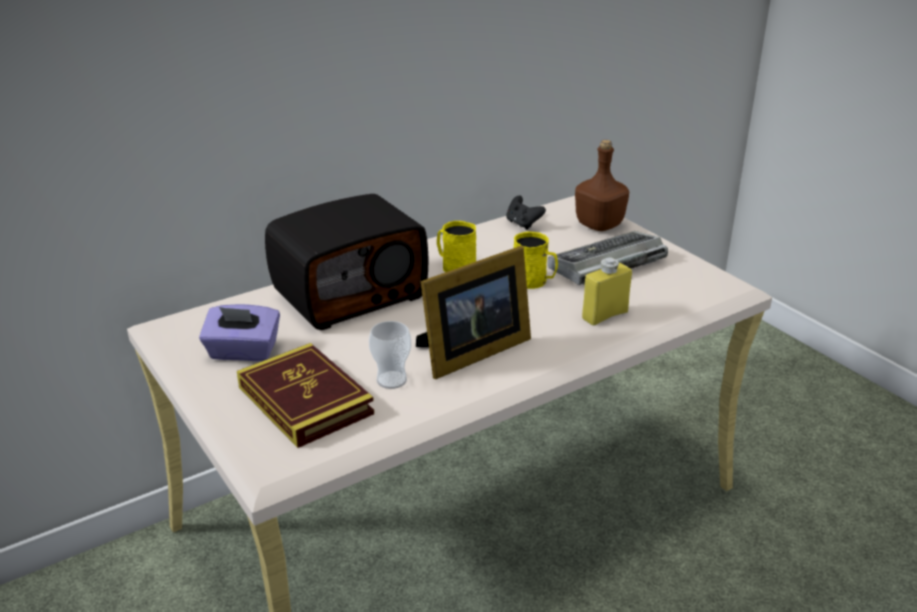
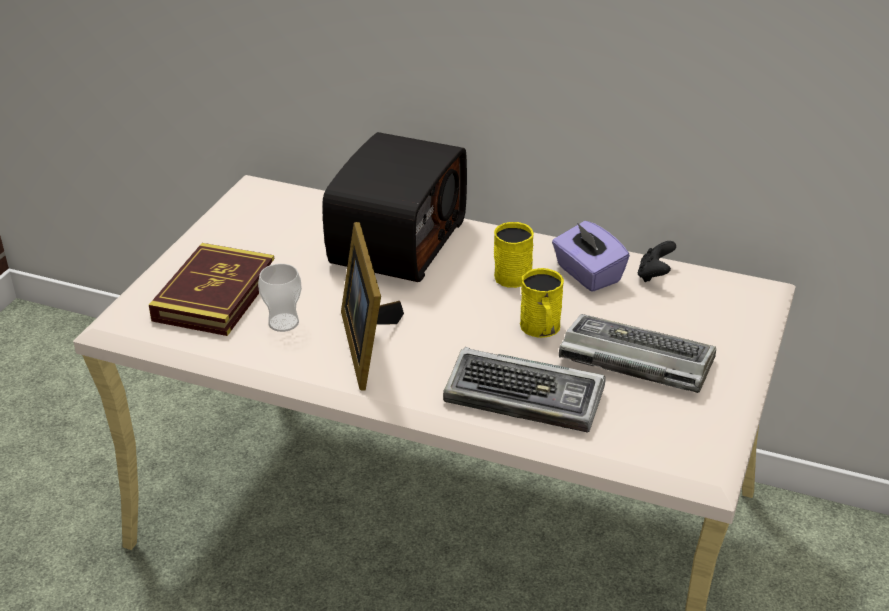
camera: 55 degrees right, 5 degrees up
(243, 352) = (253, 236): purple tissue box -> purple tissue box (587, 274)
(349, 293) = (396, 241): radio -> radio turned 90 degrees counterclockwise
(470, 352) = (369, 344): picture frame -> picture frame turned 60 degrees clockwise
(598, 225) = (722, 322): brown bottle -> none
(605, 315) = (526, 398): yellow bottle -> keyboard

